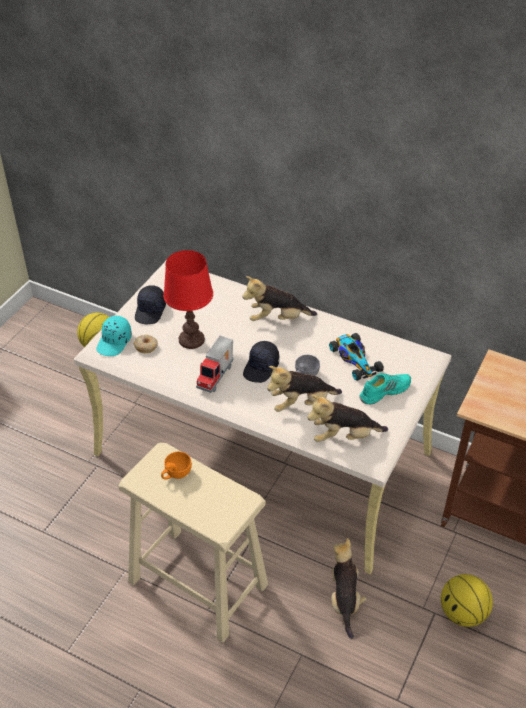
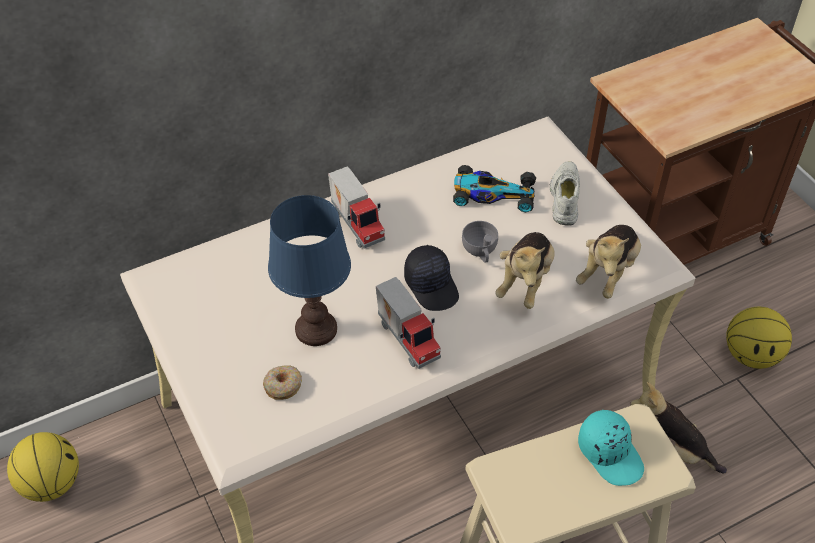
camera: 55 degrees left, 5 degrees up
(115, 342) = (239, 418): turquoise cap -> turquoise cap (611, 453)
(150, 311) = (216, 345): black cap -> none
(176, 474) = (540, 474): orange cup -> none
(191, 339) = (315, 329): red table lamp -> blue table lamp
(277, 319) = (358, 224): plush toy -> toy truck
(384, 391) = (564, 198): turquoise shoe -> white shoe

